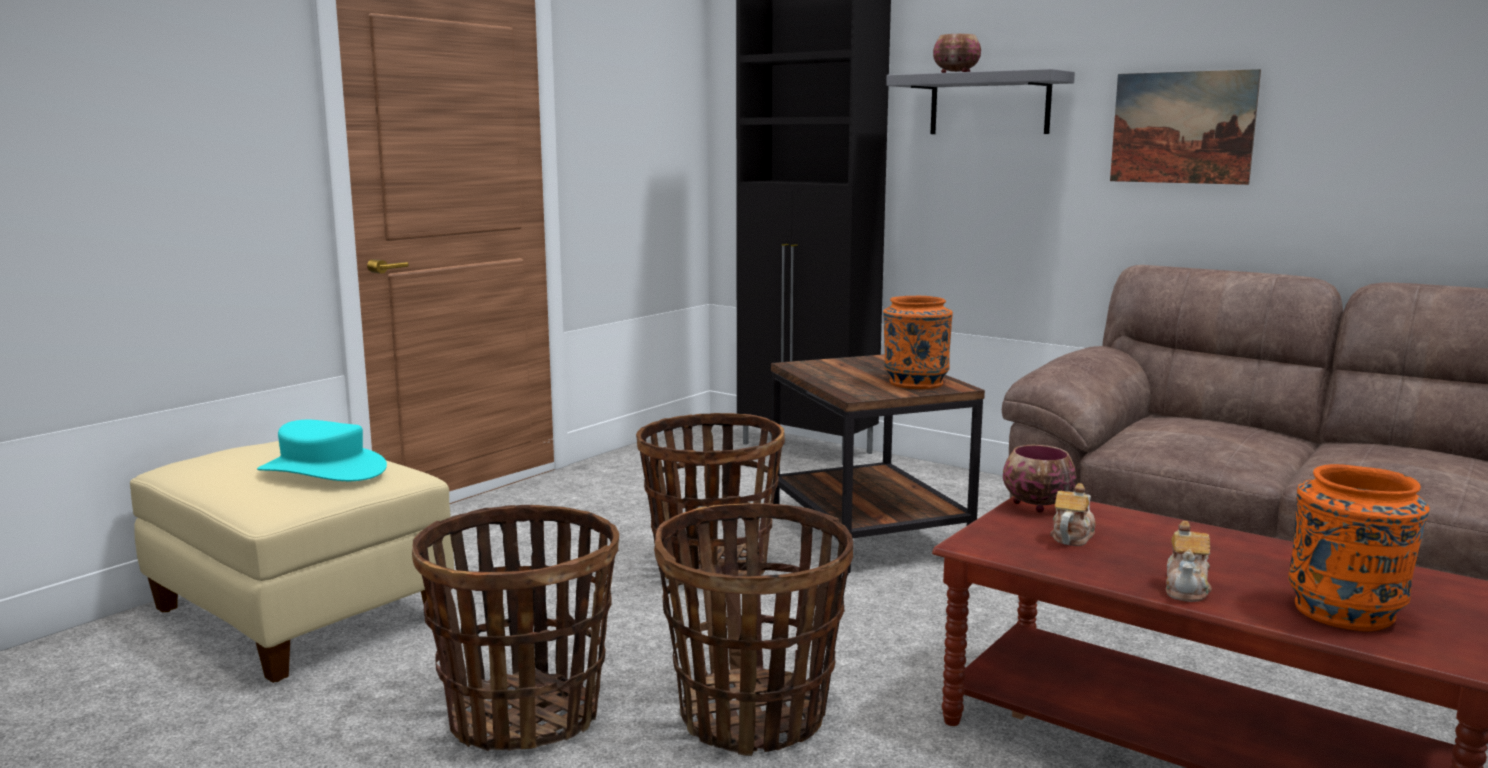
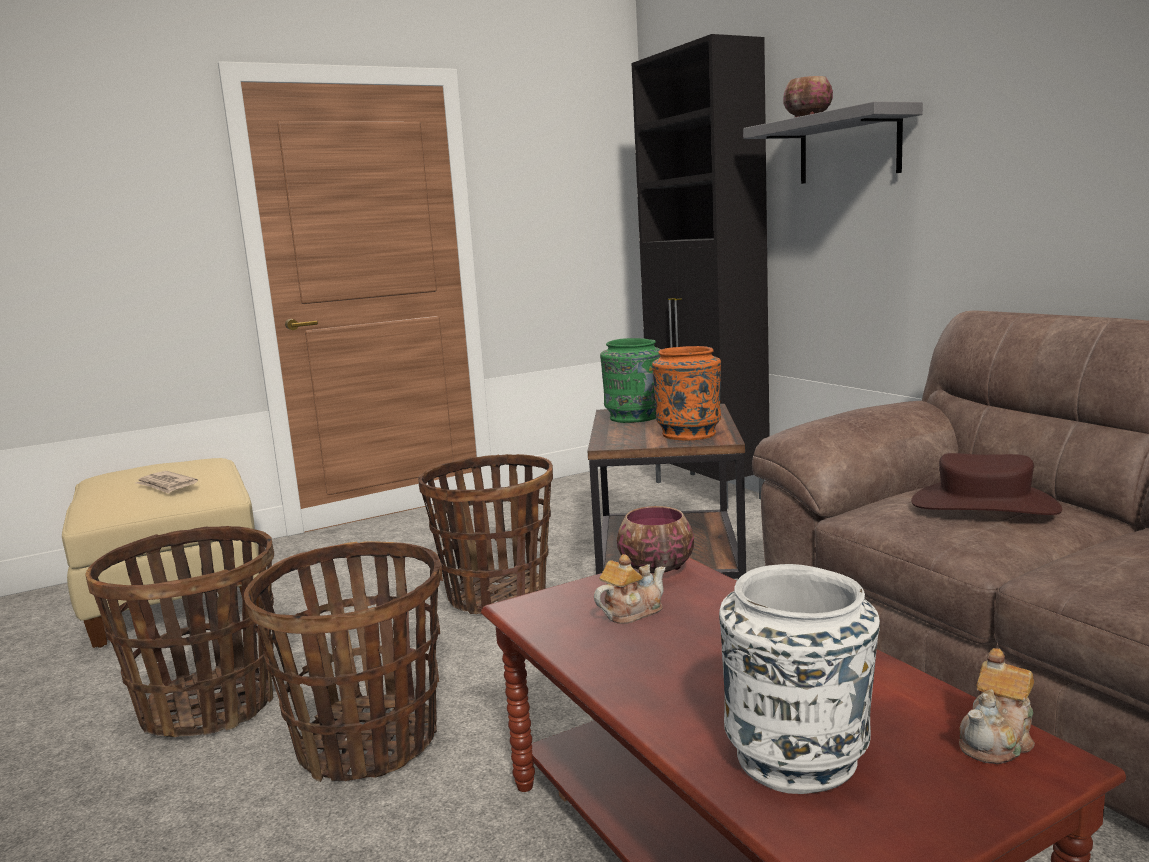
camera: 25 degrees right, 0 degrees up
(323, 470) = (166, 485): turquoise hat -> newspaper
(830, 369) = (634, 418): none -> green vase
(1182, 127) = (1029, 151): picture -> none
(1187, 589) = (652, 694): teapot -> teapot (997, 741)
(1216, 432) = (984, 505): none -> brown hat
(1346, 612) = (798, 760): orange vase -> white vase

